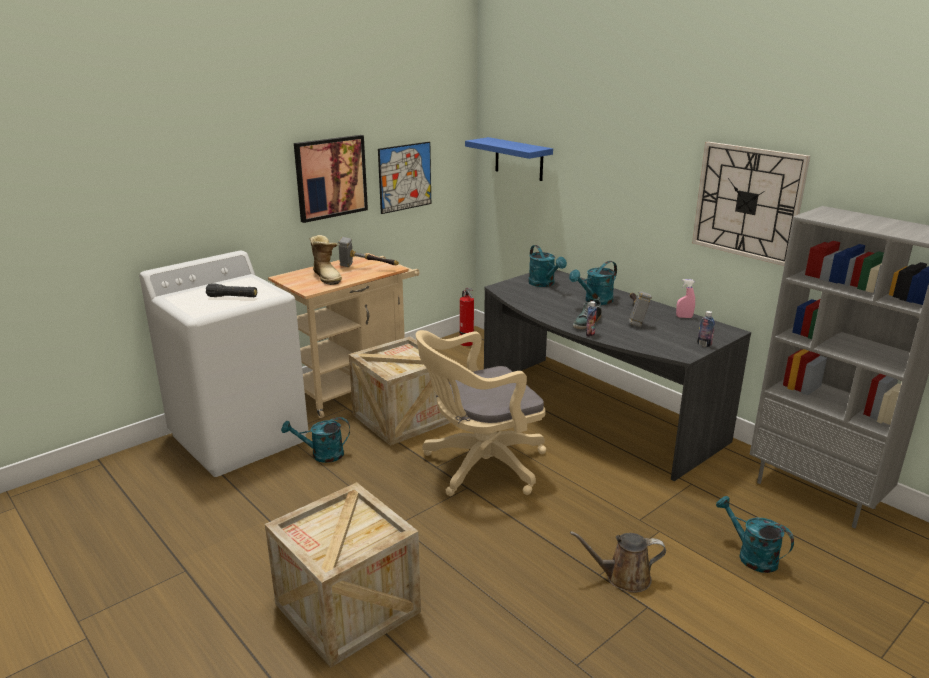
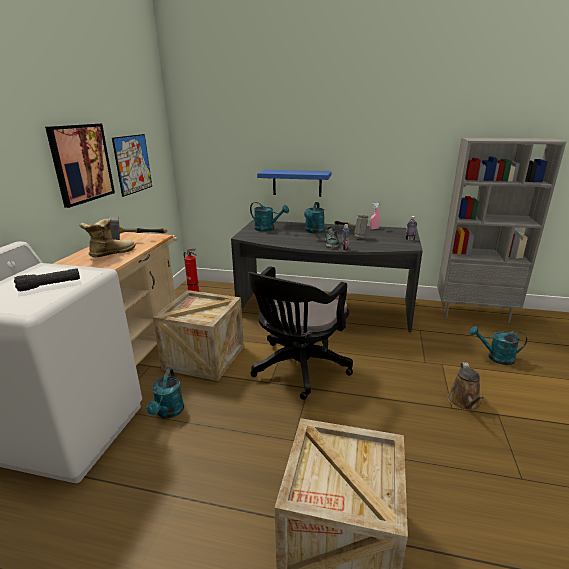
camera: 35 degrees left, 0 degrees up
(321, 455) = (168, 412): turquoise watering can -> turquoise watering can turned 45 degrees counterclockwise
(328, 277) = (111, 253): boot -> boot turned 75 degrees counterclockwise
(479, 466) = (298, 369): beige office chair -> black office chair
(519, 159) = (213, 144): blue shelf -> blue shelf (297, 183)
(623, 577) = (464, 402): brown watering can -> brown watering can turned 45 degrees counterclockwise
(747, 202) = (406, 145): wall clock -> none

